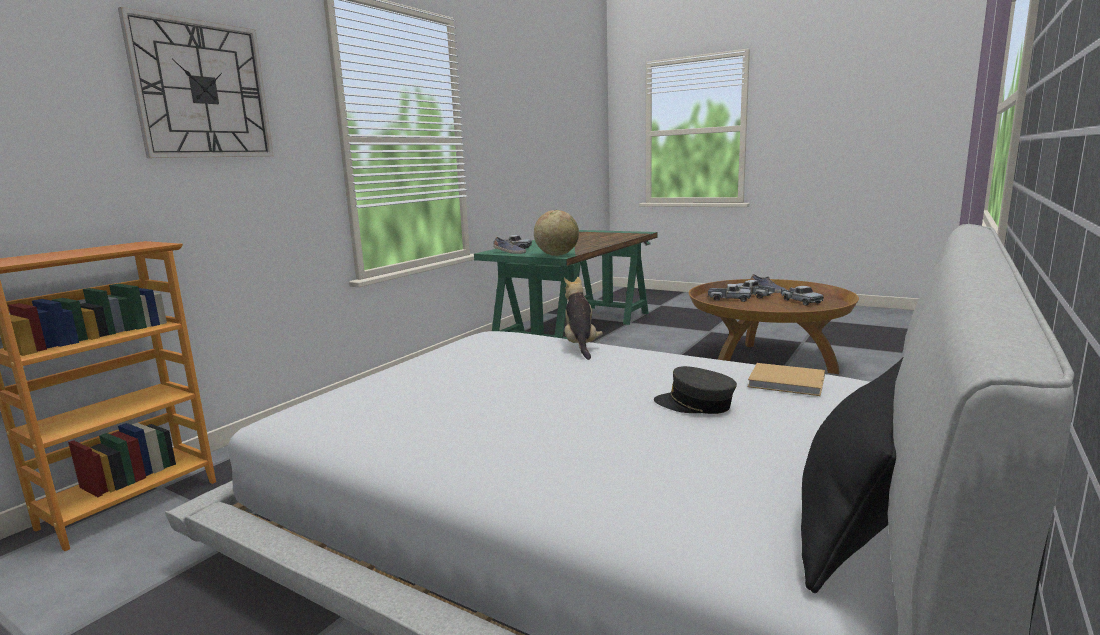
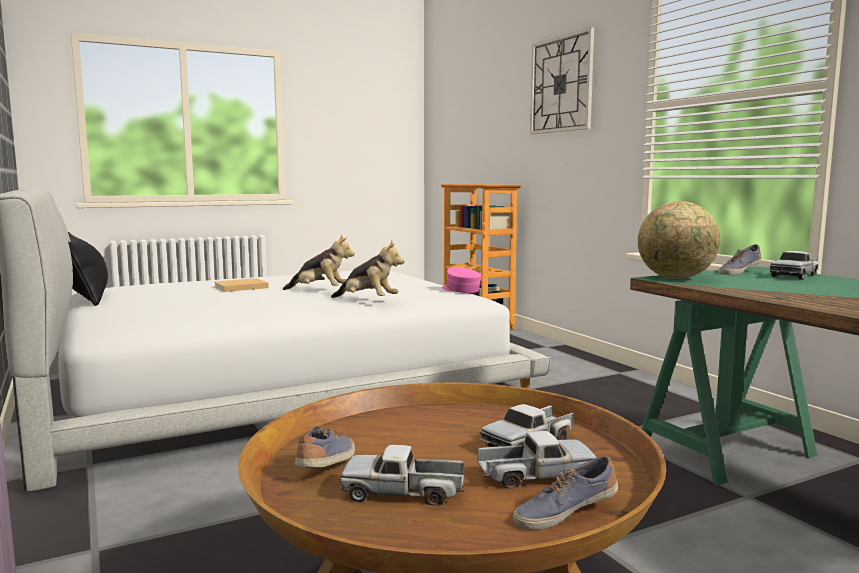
camera: 120 degrees right, 5 degrees down
(465, 338) = (460, 290): none -> pink cap
(561, 374) = (320, 291): none -> plush toy
(695, 404) = (207, 297): grey cap -> none
(789, 382) = (167, 315): beige book -> beige book (239, 287)
(810, 310) = (328, 464): none -> shoe

